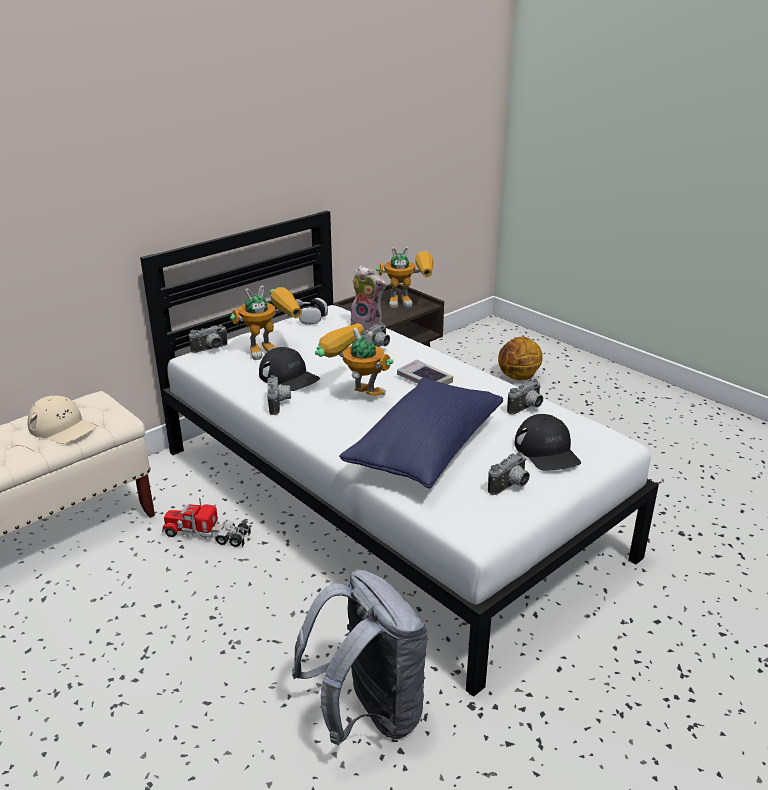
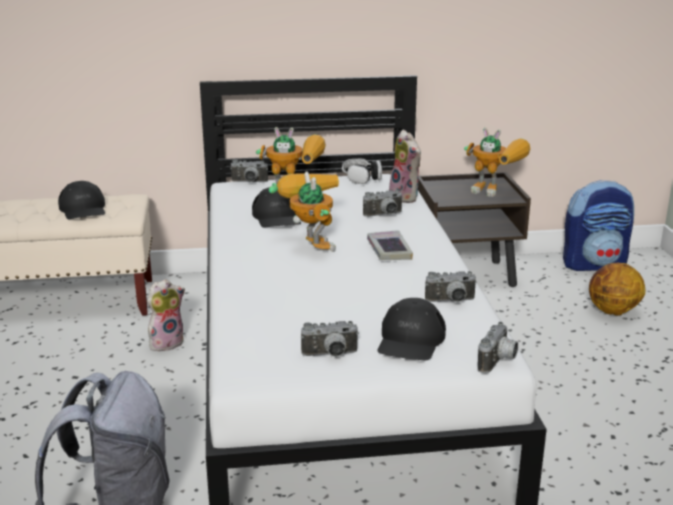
camera: 35 degrees right, 5 degrees down
(62, 427) = (83, 209): beige cap -> black cap
(207, 534) = (167, 342): toy truck -> plush toy
(280, 404) = (239, 234): camera -> camera (498, 362)
(425, 449) = (302, 302): blue pillow -> none
(466, 342) = (594, 264): none -> backpack

